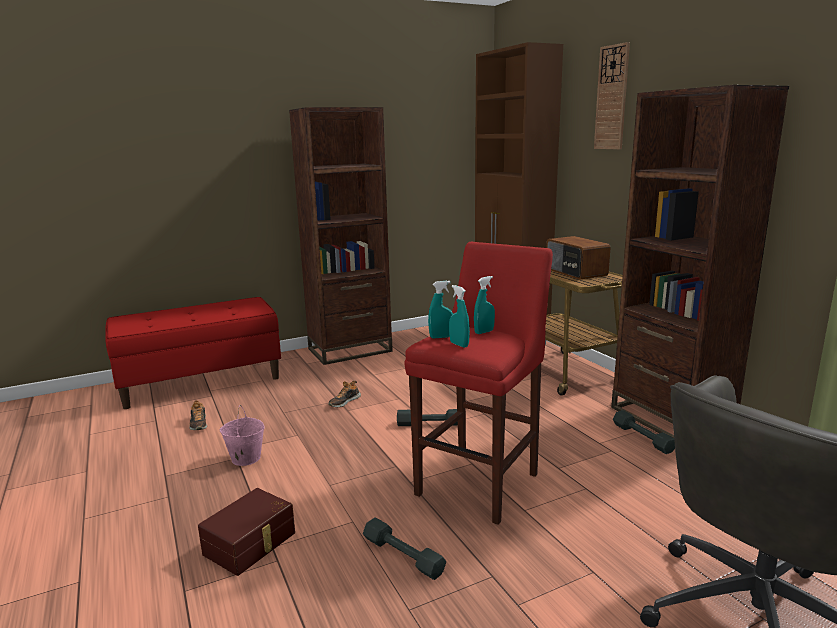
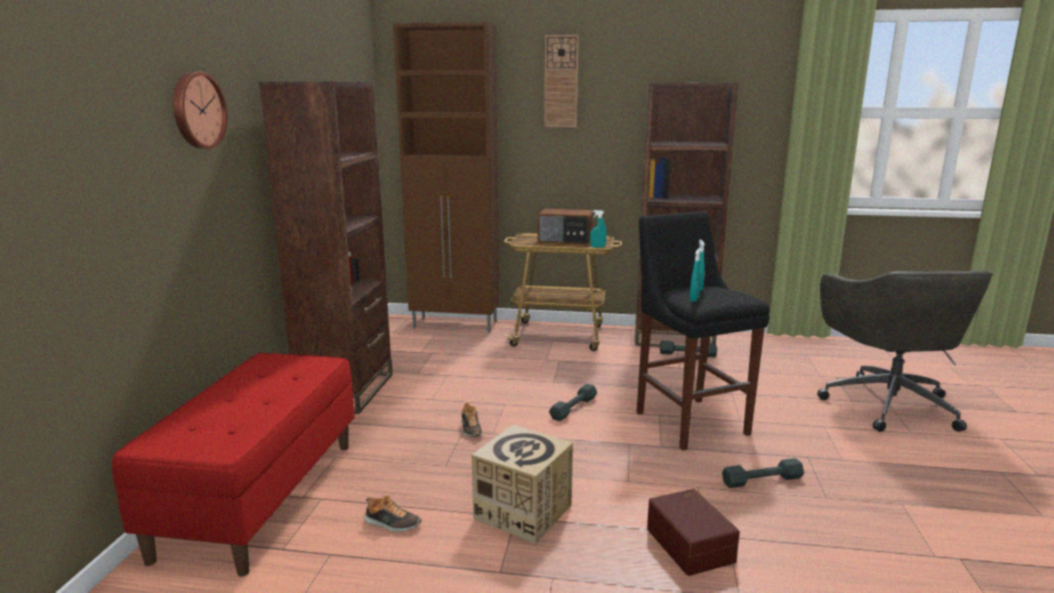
camera: 55 degrees left, 0 degrees up
(222, 129) = (197, 110): none -> wall clock
(245, 458) = (523, 512): pink bucket -> cardboard box
(459, 344) = (720, 299): turquoise spray bottle -> turquoise spray bottle (597, 247)
(481, 481) = (688, 420): red stool -> black stool

